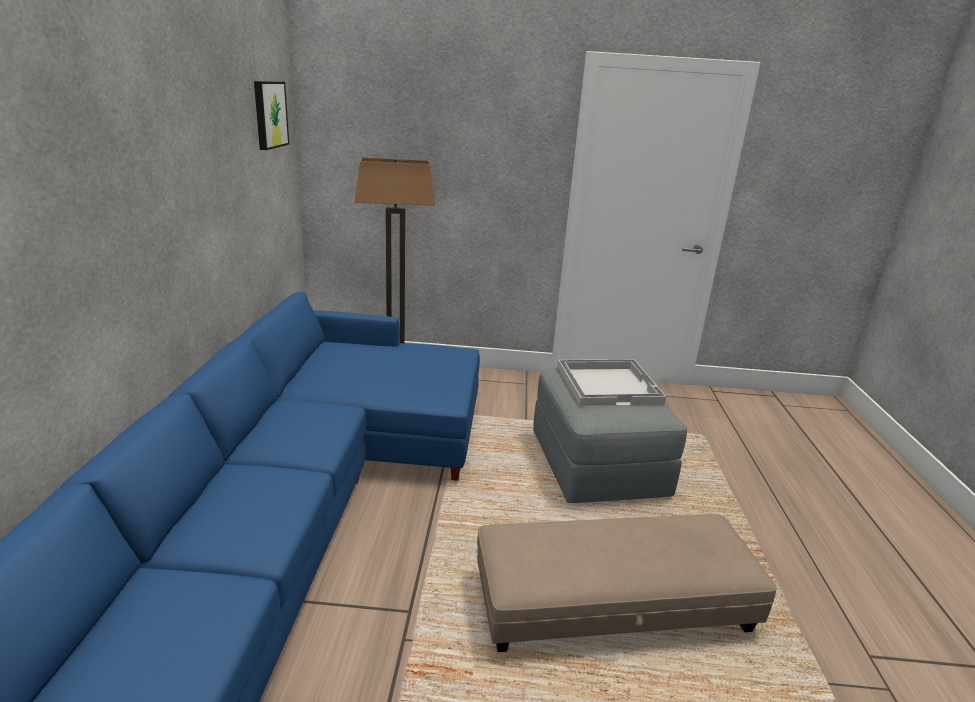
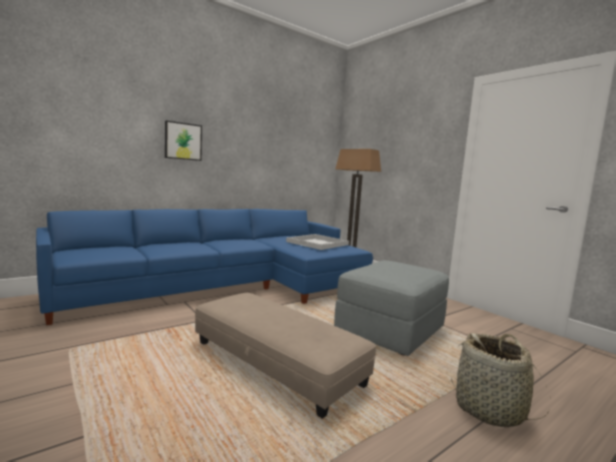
camera: 50 degrees right, 15 degrees down
(269, 114) = (315, 132): picture -> picture (183, 141)
(608, 384) = (402, 269): white tray -> white tray (318, 243)
(781, 514) = (490, 410): none -> basket

